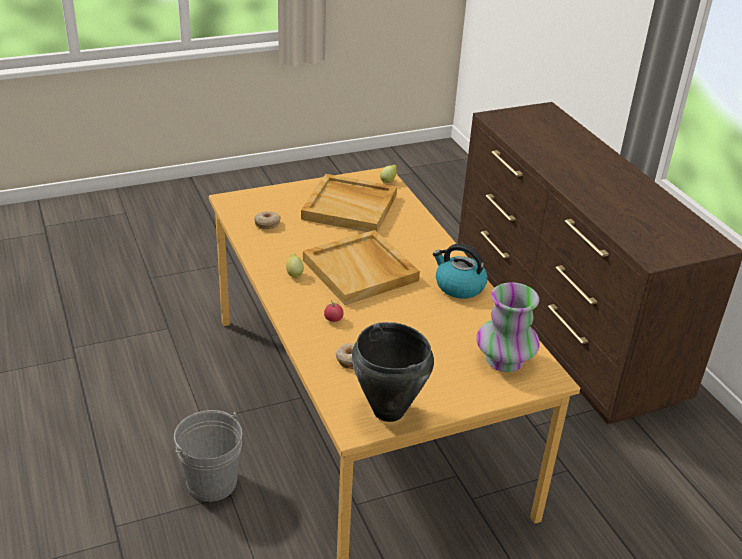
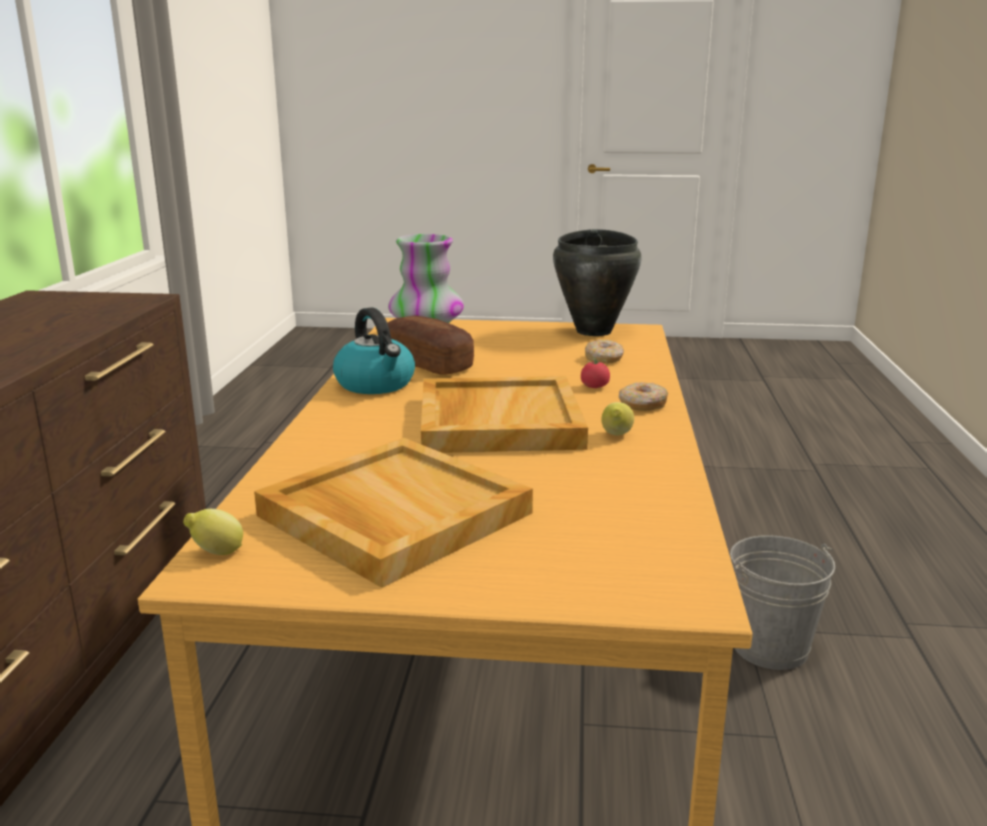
camera: 150 degrees left, 15 degrees down
(267, 224) = (617, 519): donut -> donut (642, 405)
(457, 319) = (428, 363): none -> bread

